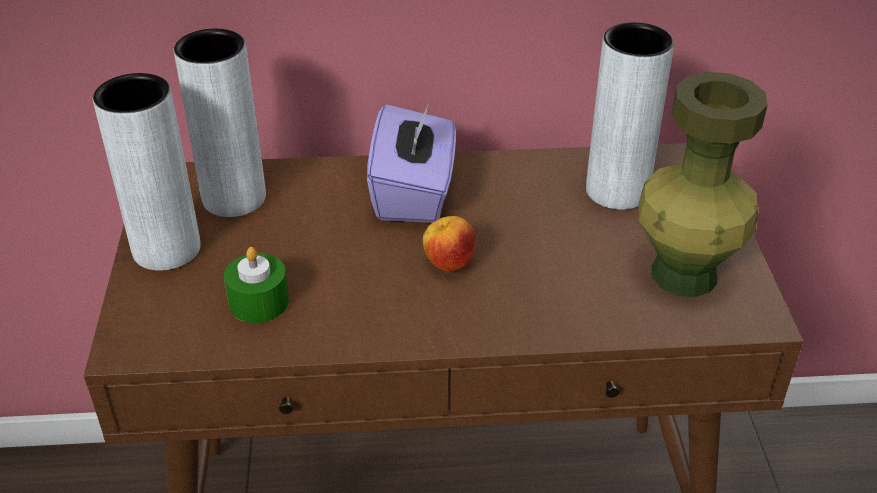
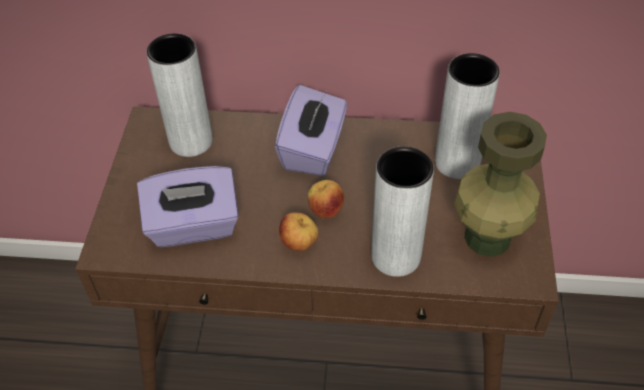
camera: 10 degrees right, 10 degrees up
(166, 249) = (140, 178): grey vase -> grey vase (395, 256)
(259, 302) = (194, 226): green candle -> purple tissue box
(420, 309) = (299, 244): none -> apple

